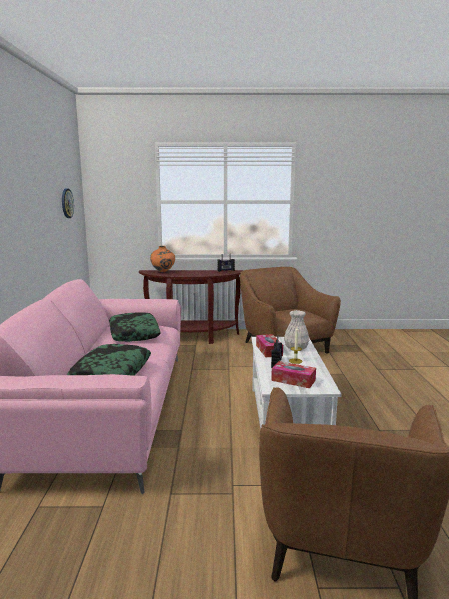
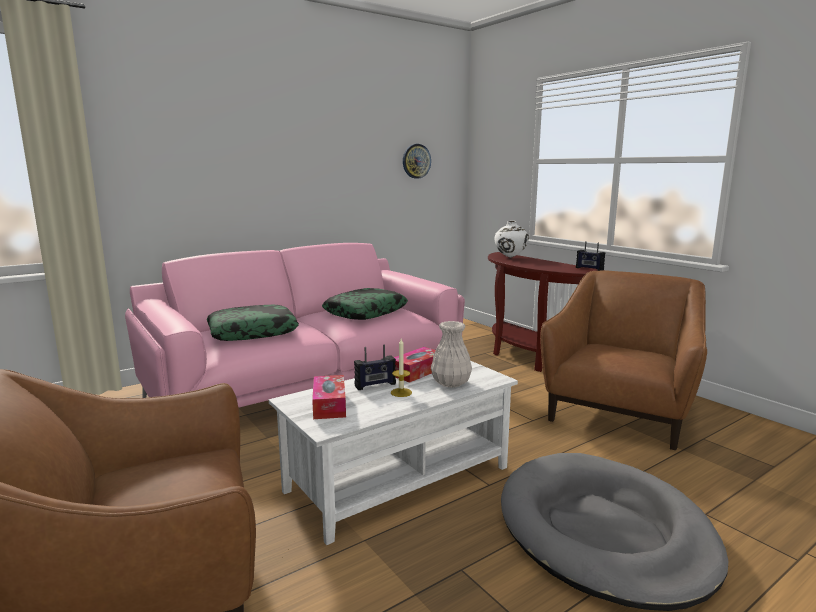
camera: 55 degrees right, 0 degrees up
(163, 272) = (510, 257): orange vase -> white vase
(375, 391) = (604, 532): none -> grey dog bed

